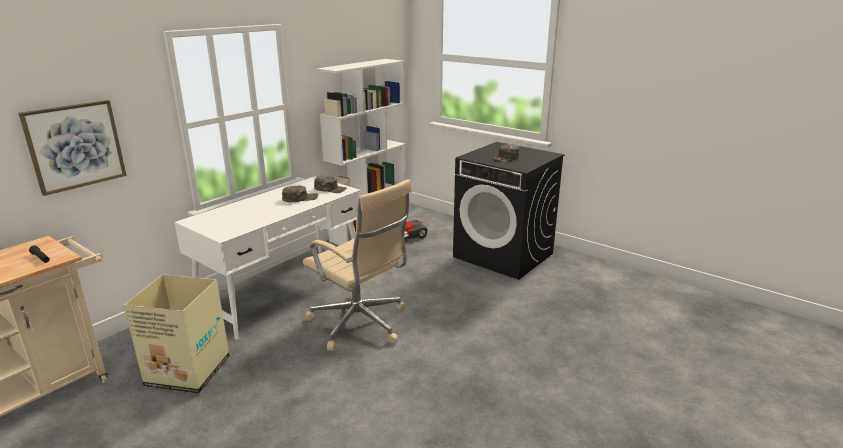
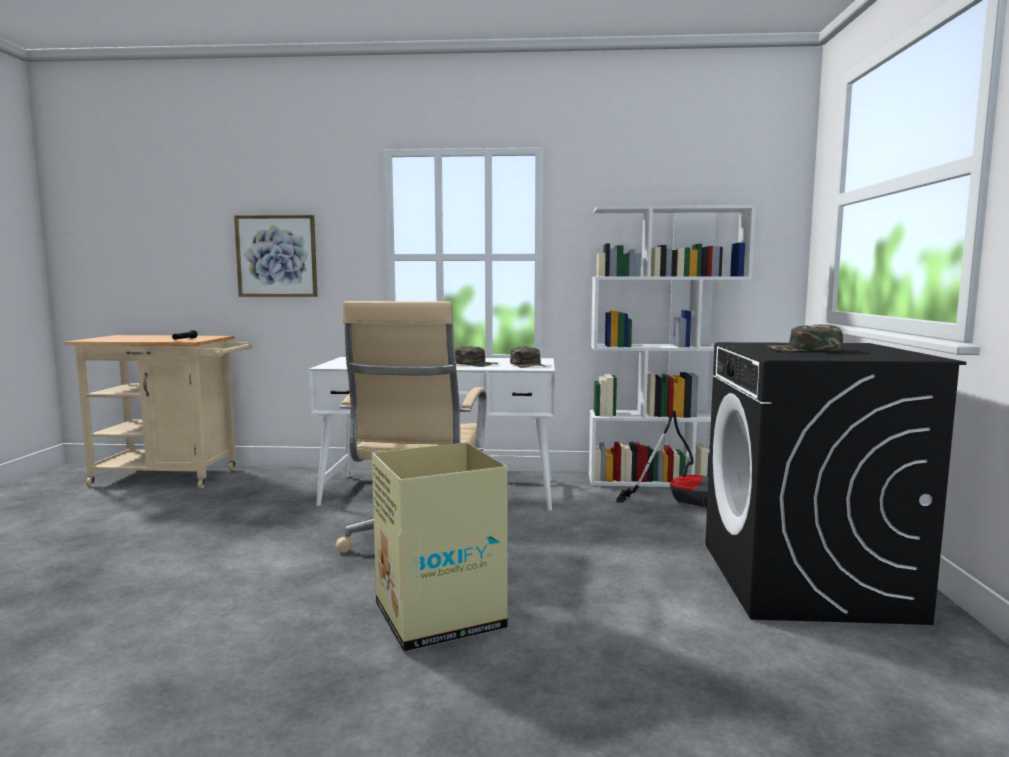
camera: 55 degrees right, 15 degrees down
(187, 371) = (239, 507): cardboard box -> cardboard box (439, 615)

